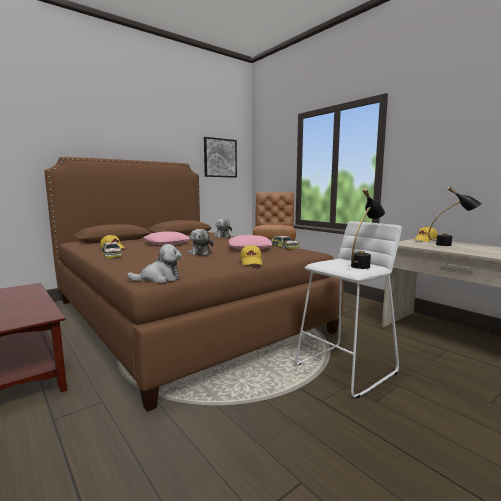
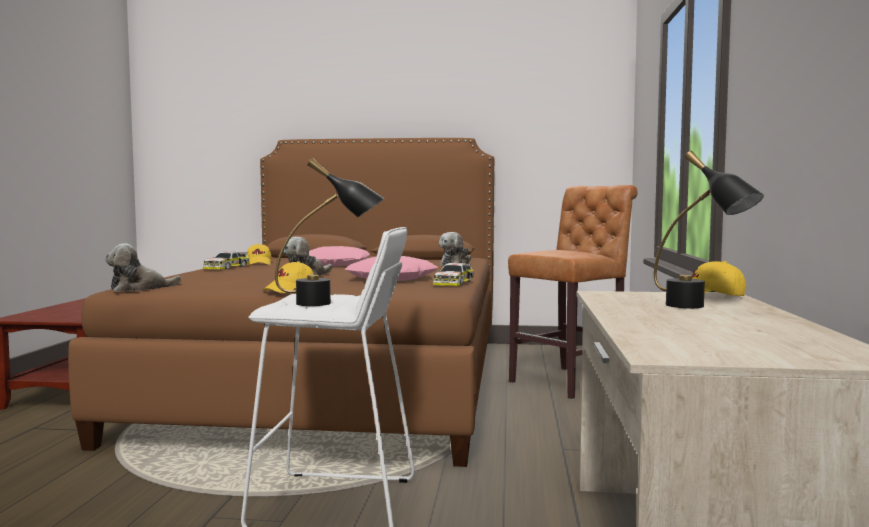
camera: 45 degrees right, 5 degrees down
(159, 279) = (139, 288): plush toy -> plush toy turned 120 degrees clockwise
(220, 158) = (552, 123): picture -> none

